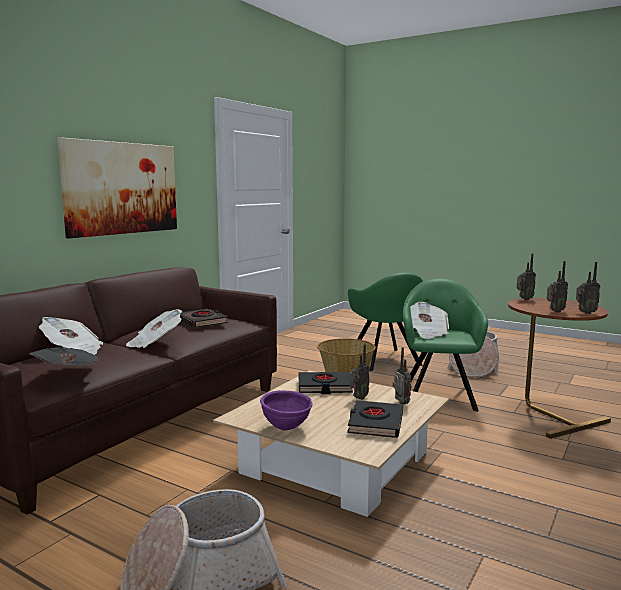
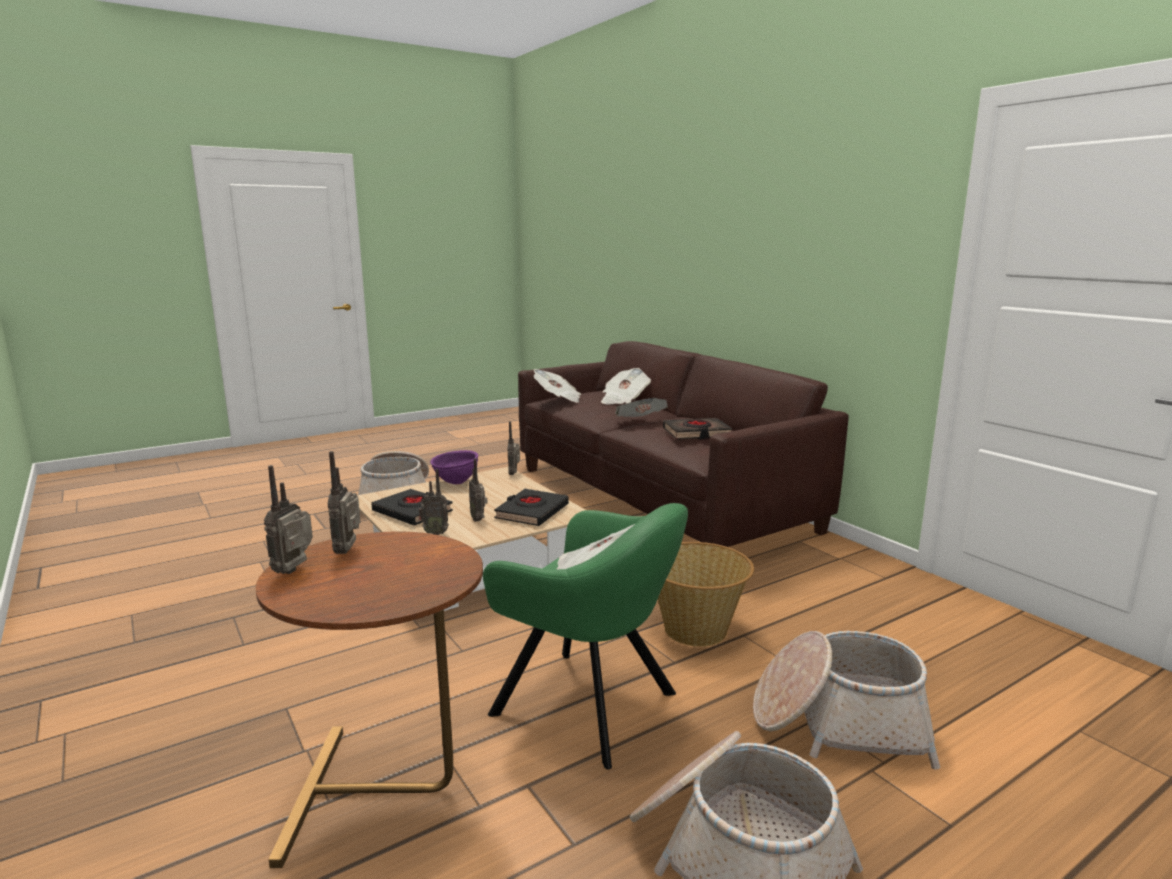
camera: 115 degrees right, 5 degrees up
(122, 188) = (784, 261): picture -> none
(385, 360) = (838, 722): green armchair -> basket
(524, 299) = (464, 567): radio -> radio (514, 474)

